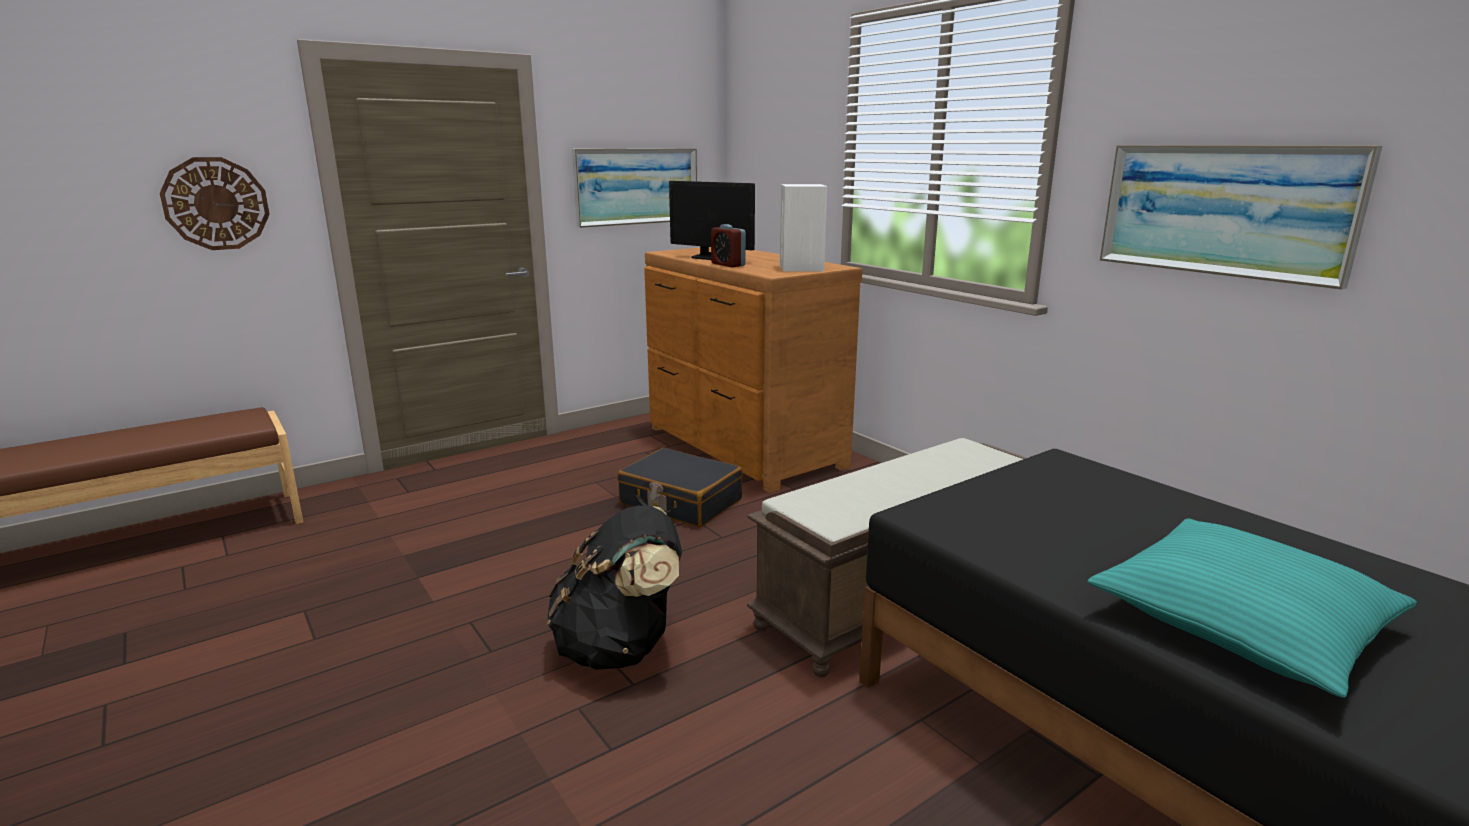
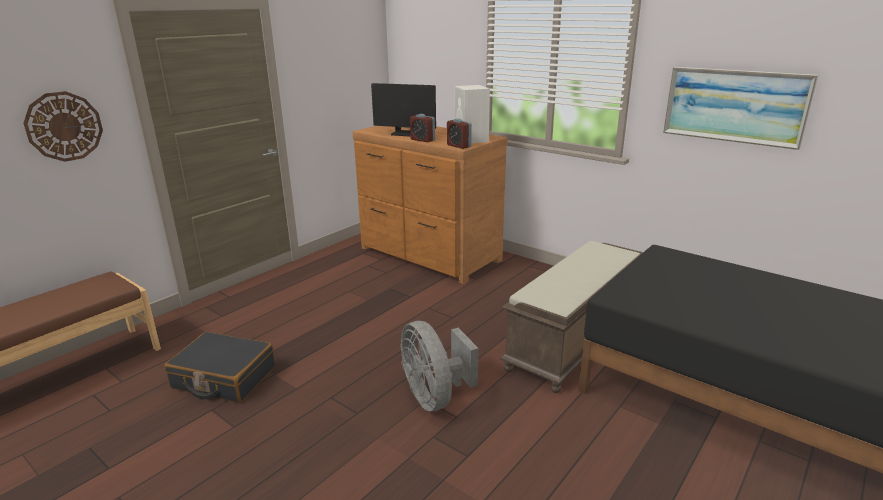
camera: 15 degrees left, 5 degrees up
(620, 647) = (435, 396): black backpack -> grey fan
(636, 186) = (337, 84): picture -> none
(680, 502) = (412, 298): black suitcase -> black suitcase (224, 378)
(772, 273) = (459, 146): none -> alarm clock
(1242, 622) = (795, 332): turquoise pillow -> none

